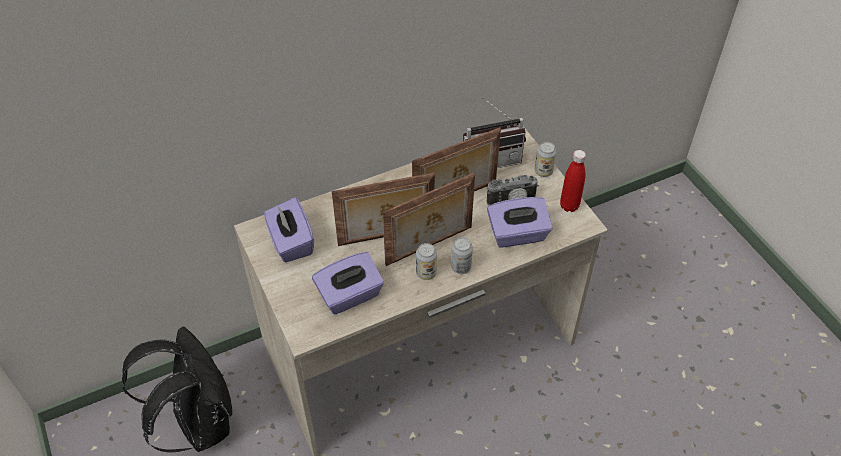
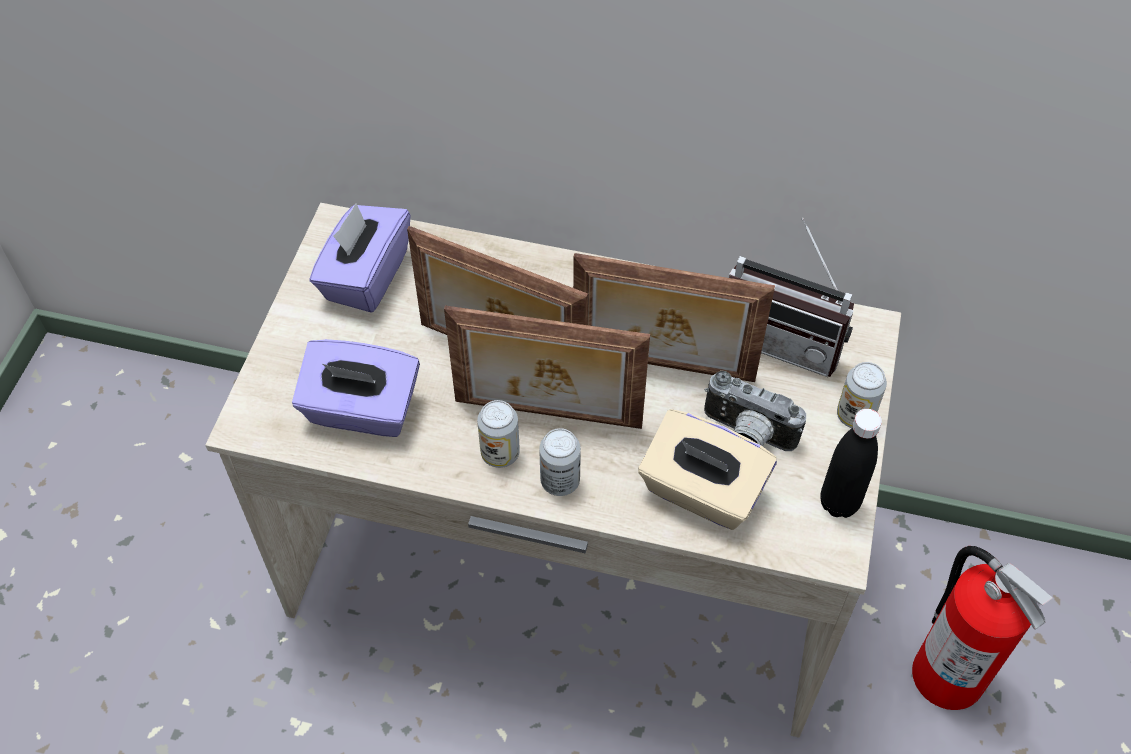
camera: 40 degrees right, 5 degrees up
(198, 423) = (200, 460): black backpack -> none
(517, 235) = (701, 491): purple tissue box -> beige tissue box
(569, 206) = (839, 503): red bottle -> black bottle
(604, 280) = (948, 674): none -> fire extinguisher

